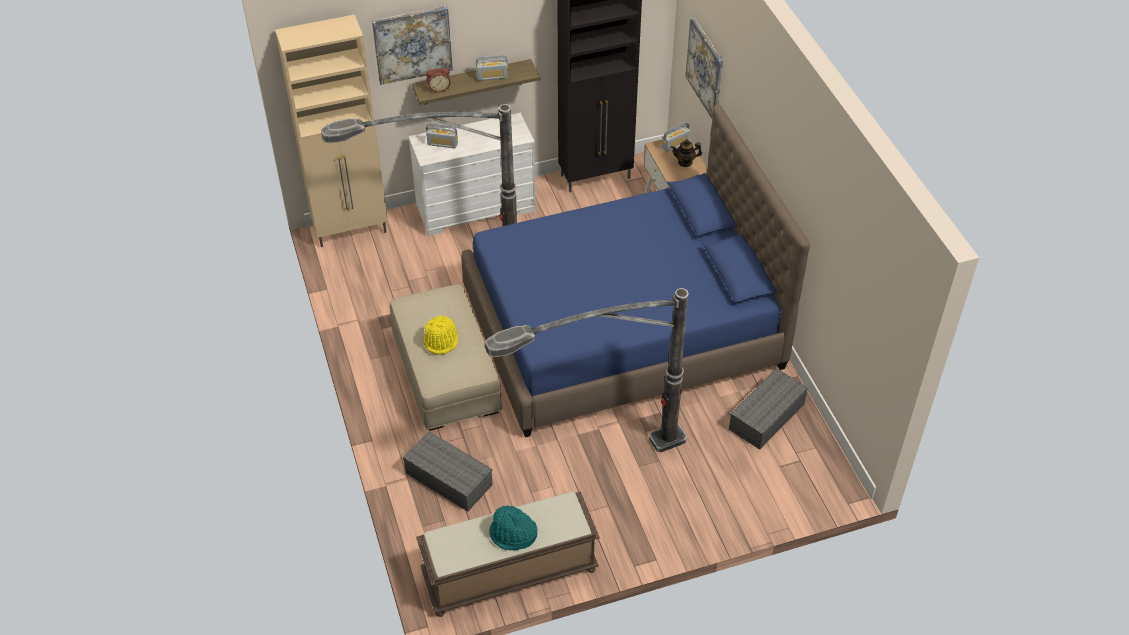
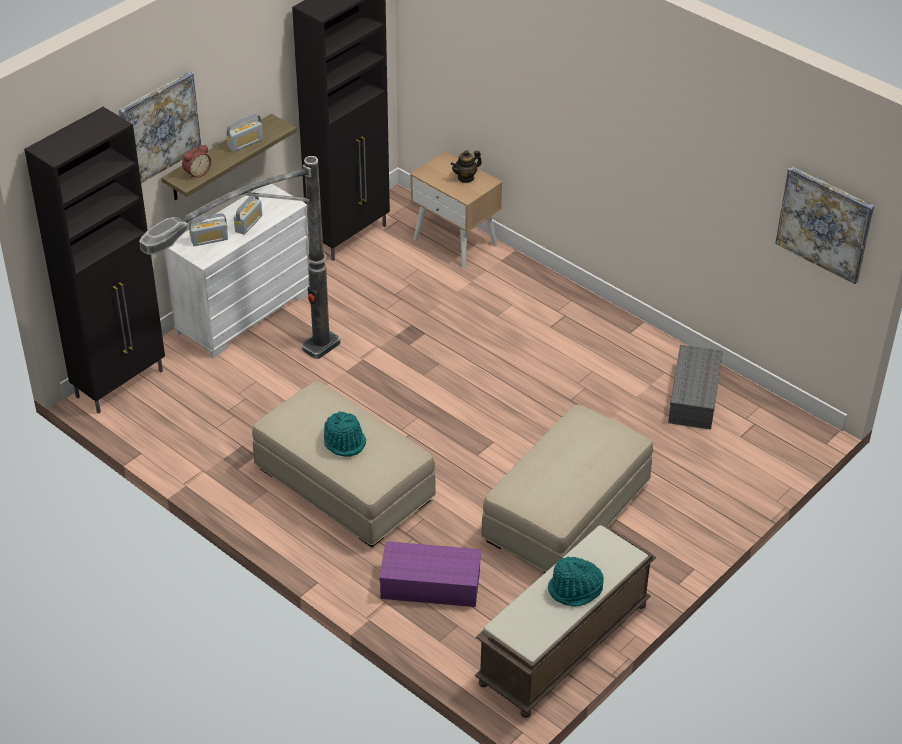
camera: 30 degrees left, 5 degrees down
(352, 230) = (121, 383): beige cabinet -> black cabinet
(441, 340) = (344, 441): yellow hat -> turquoise hat
(447, 479) = (429, 585): grey storage box -> purple storage box
(592, 468) = (566, 512): floor lamp -> beige ottoman
(622, 329) = (493, 371): blue bed -> none
(675, 145) = (442, 165): radio -> radio (248, 223)
(705, 68) = (466, 65): picture -> picture (824, 224)

